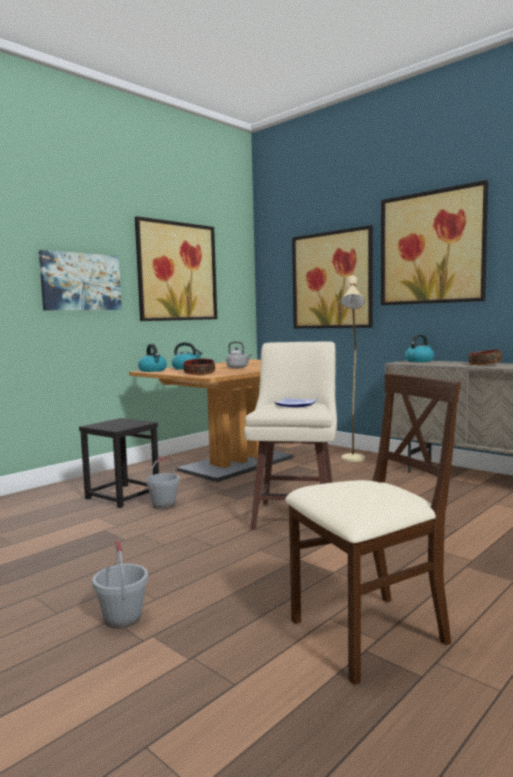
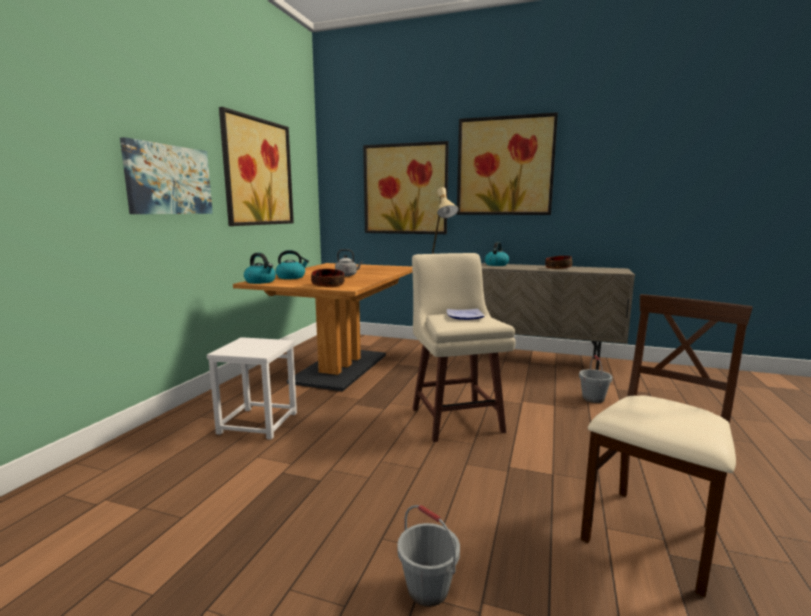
camera: 25 degrees left, 5 degrees up
(122, 496) = (257, 423): black stool -> white stool
(164, 505) = (316, 427): grey bucket -> grey bucket (593, 399)

